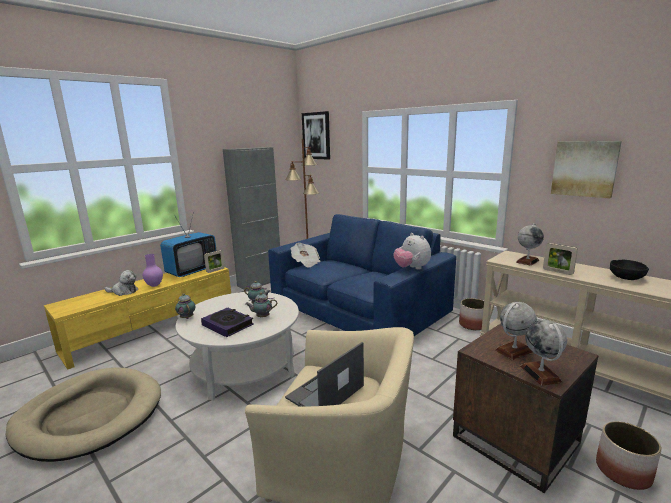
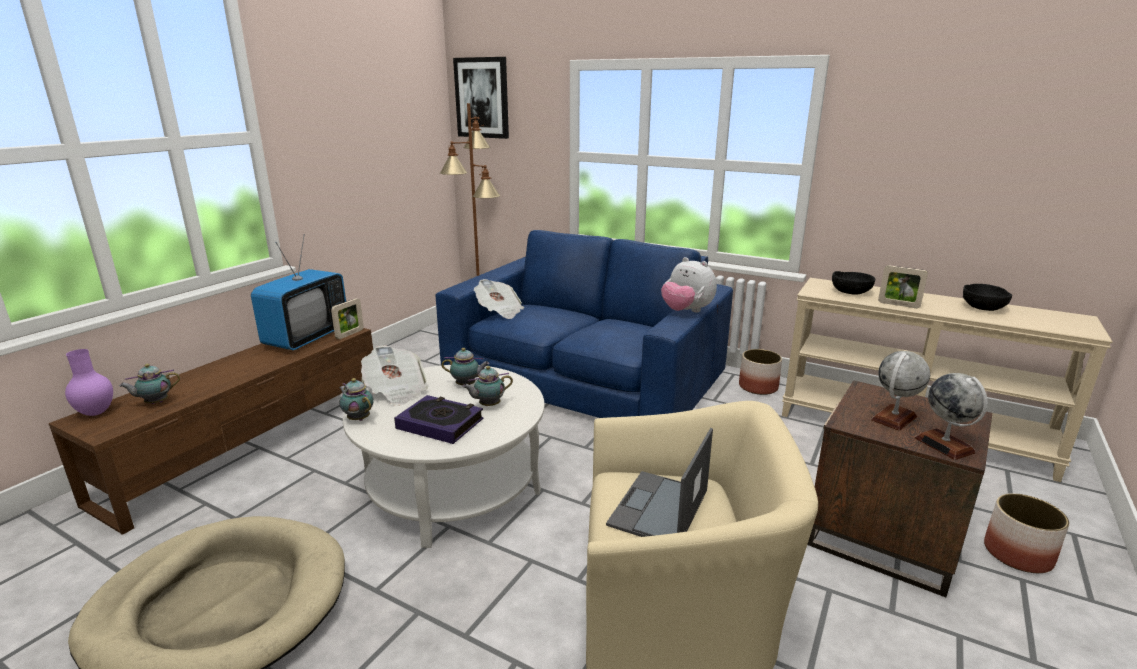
camera: 15 degrees left, 5 degrees up
(96, 299) = (155, 403): none -> teapot
(123, 291) = (200, 384): plush toy -> none
(154, 285) = (253, 368): purple vase -> purple vase (95, 413)
(154, 328) = (253, 442): yellow tv stand -> brown tv stand
(217, 304) = (396, 391): none -> newspaper
(260, 282) = (402, 348): grey cabinet -> none
(527, 261) = (850, 292): globe -> black bowl
(584, 168) = (921, 159): picture -> none

